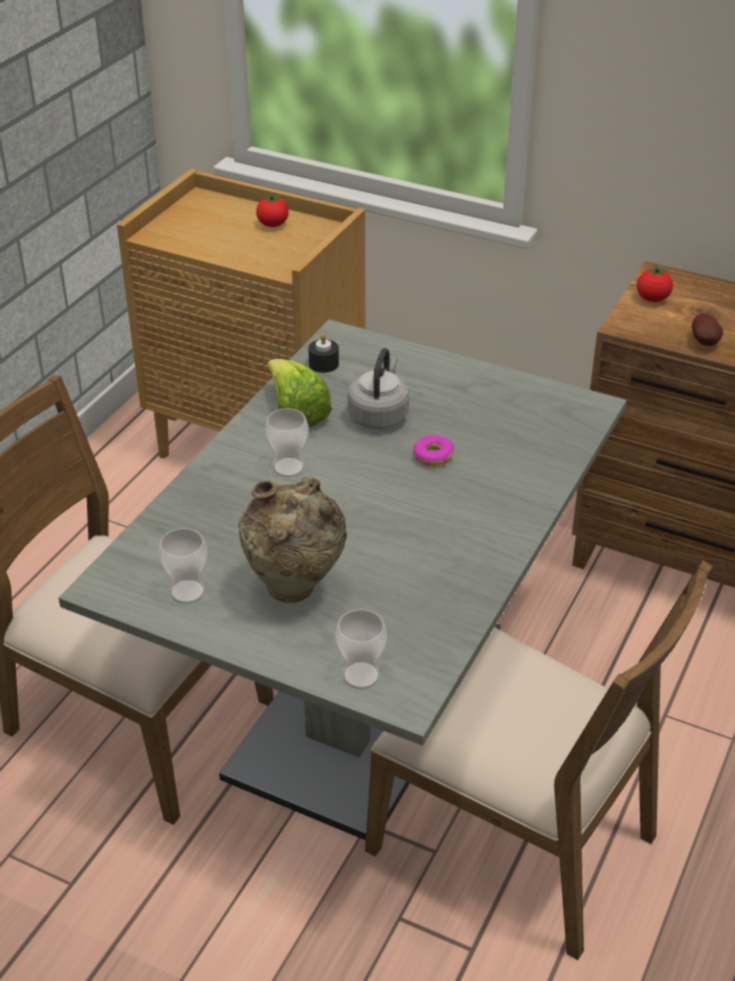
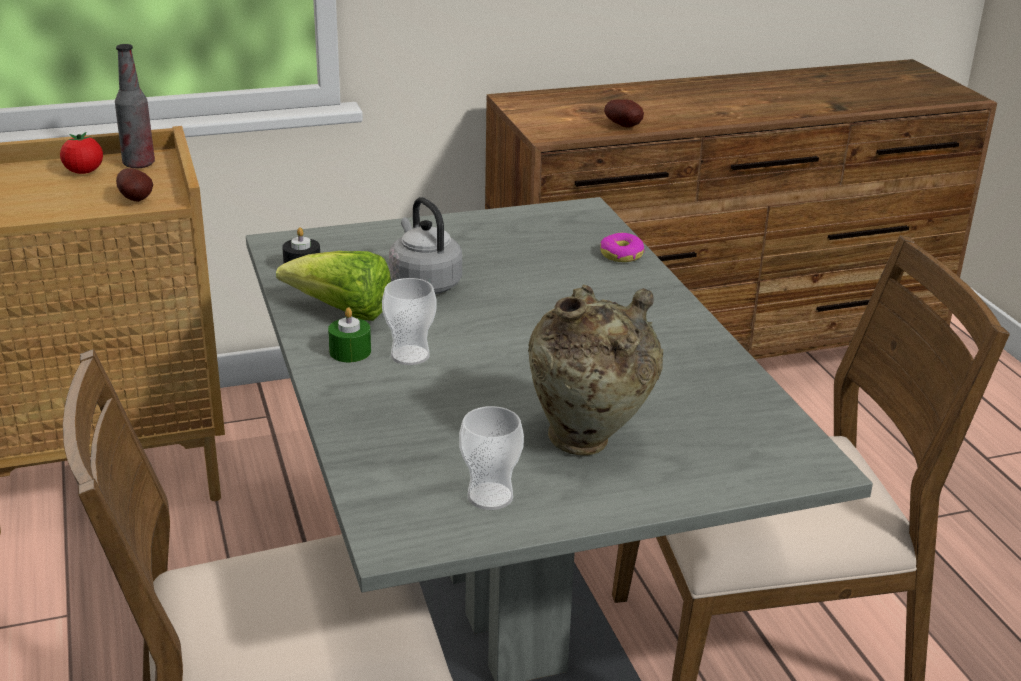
camera: 45 degrees left, 10 degrees down
(259, 445) = (350, 351): none -> green candle
(271, 263) = (137, 200): none -> potato
(313, 231) = (139, 164): none -> bottle
(361, 676) = (753, 470): cup -> none
(433, 456) = (523, 292): donut -> donut (621, 255)
(652, 299) = (537, 114): tomato -> none

